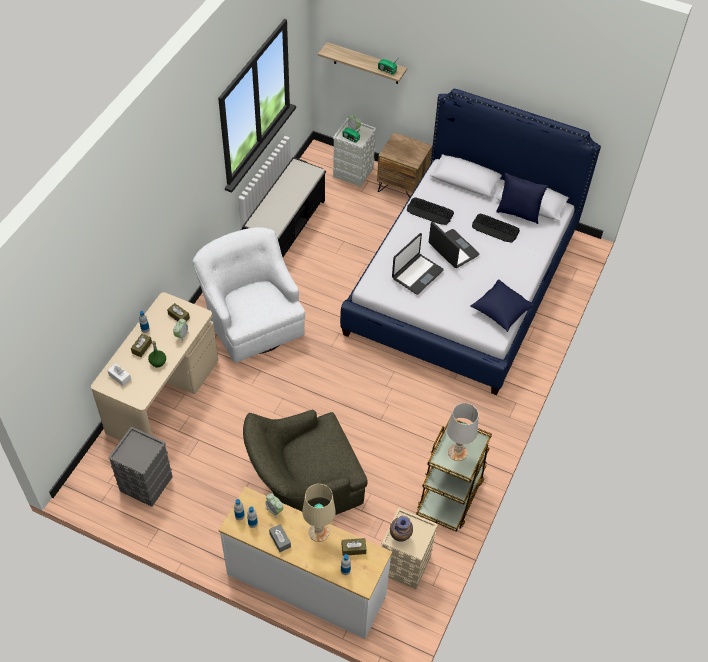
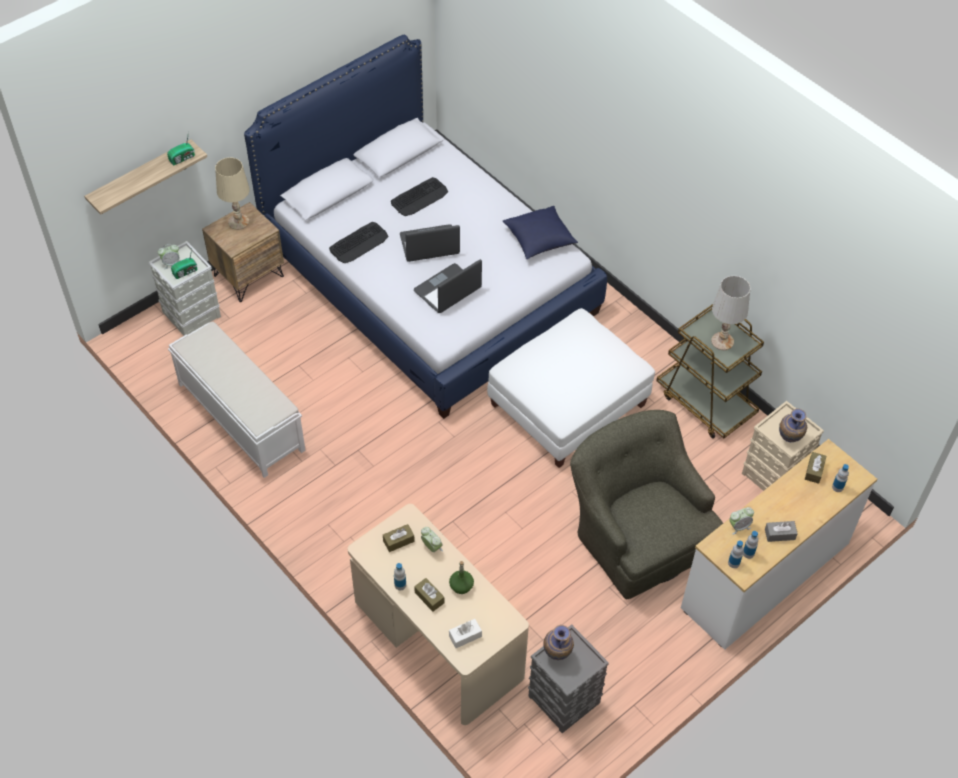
camera: 65 degrees left, 0 degrees up
(139, 442) = (557, 655): none -> vase
(252, 320) = (370, 503): white armchair -> none
(286, 228) = (240, 416): black bench -> white bench
(303, 486) = (638, 534): green armchair -> green armchair turned 150 degrees clockwise
(318, 532) = (782, 495): beige table lamp -> beige table lamp (238, 222)
(397, 404) = (568, 404): none -> white ottoman
(417, 274) = (448, 290): laptop -> laptop turned 105 degrees counterclockwise
(518, 213) = (408, 169): blue pillow -> none

